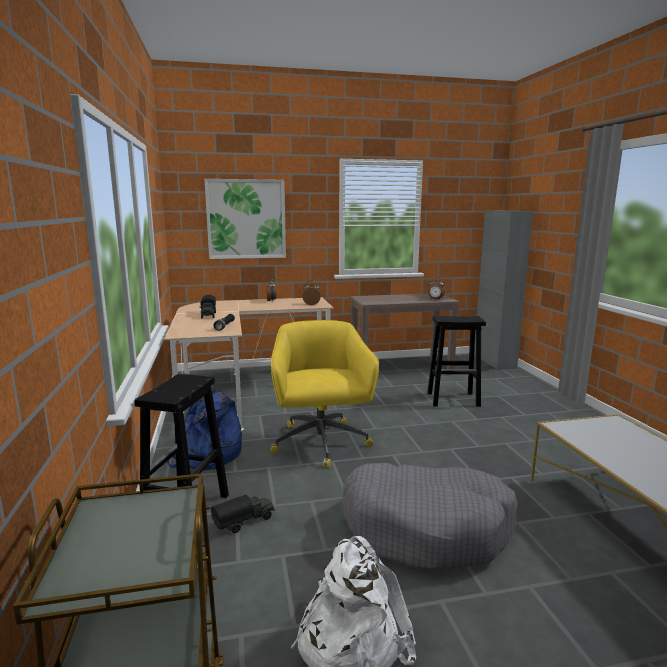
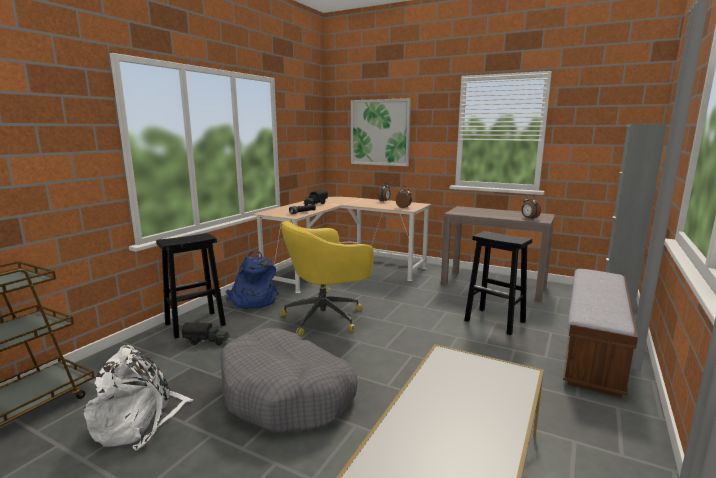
camera: 40 degrees right, 0 degrees up
(321, 444) = (326, 317): yellow office chair -> yellow office chair turned 150 degrees counterclockwise
(539, 401) = (593, 351): none -> bench

